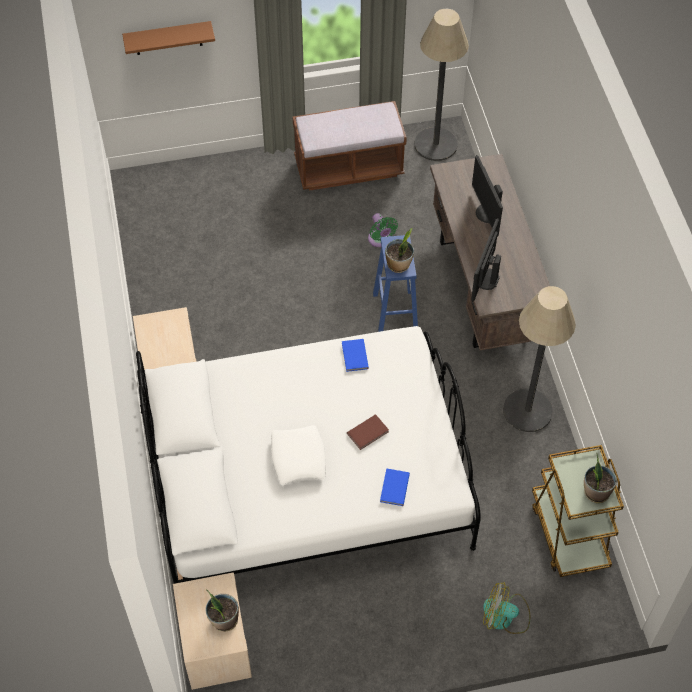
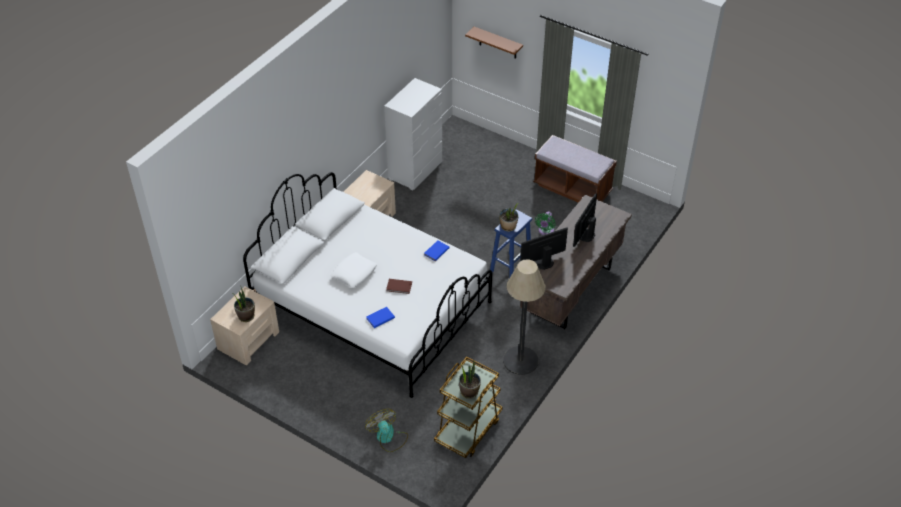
camera: 45 degrees right, 10 degrees down
(151, 272) = (415, 170): none -> white dresser
(436, 144) = (635, 208): floor lamp -> none

